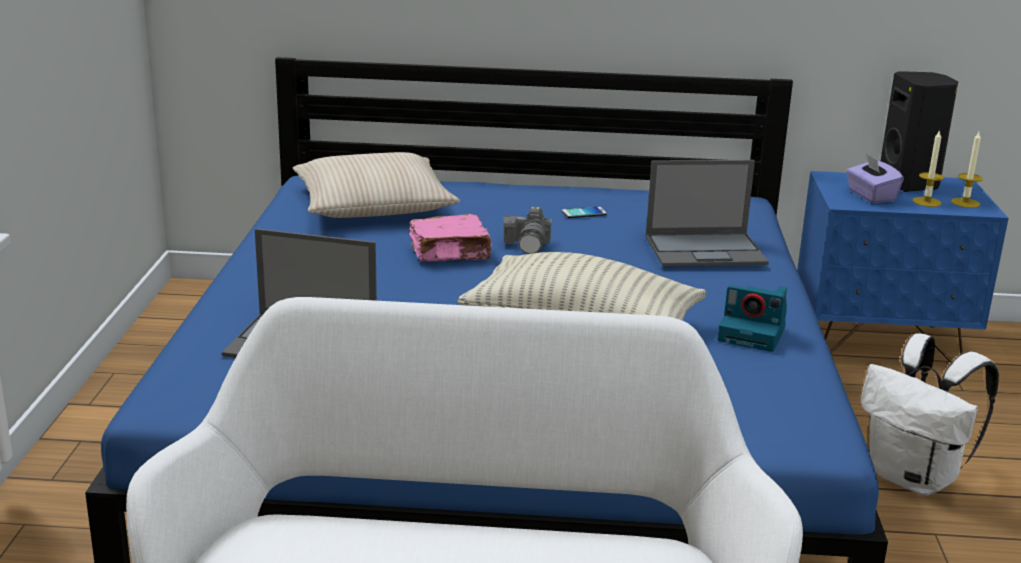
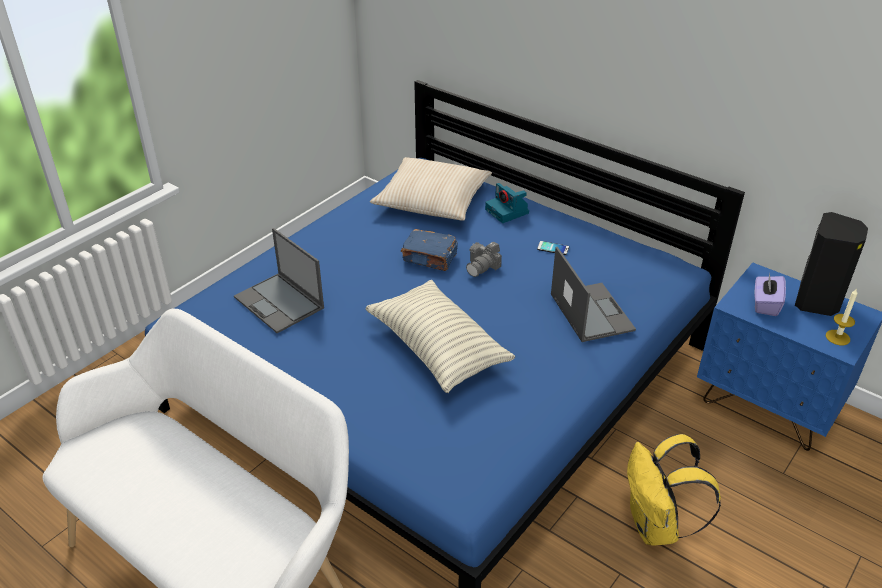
camera: 35 degrees right, 15 degrees up
(451, 253) = (430, 258): pink book -> blue book
(706, 250) = (590, 311): laptop -> laptop turned 135 degrees counterclockwise
(753, 334) = (533, 396): camera -> camera (508, 211)
(915, 478) = (656, 527): white backpack -> yellow backpack
(926, 202) = (804, 325): candle -> none

